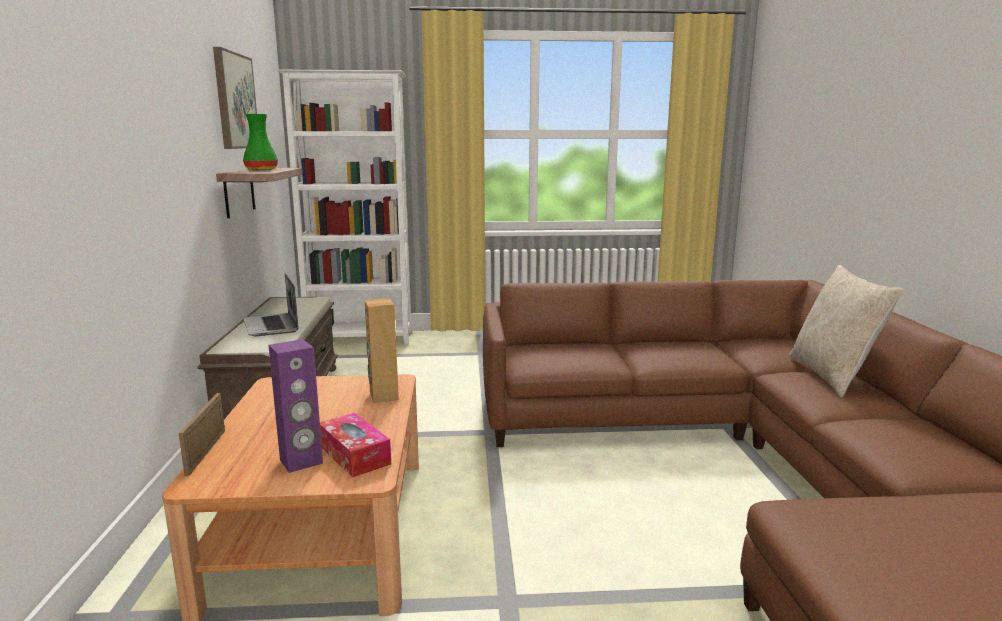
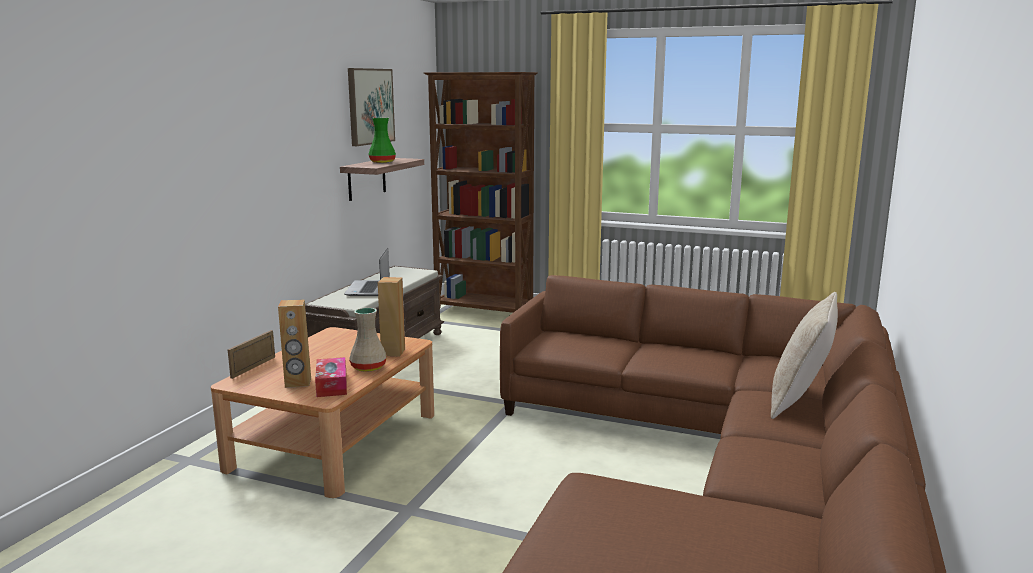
camera: 25 degrees right, 0 degrees up
(301, 462) = (298, 383): purple speaker -> brown speaker
(361, 339) = (484, 311): white bookcase -> brown bookcase
(377, 421) = (369, 367): none -> beige vase

